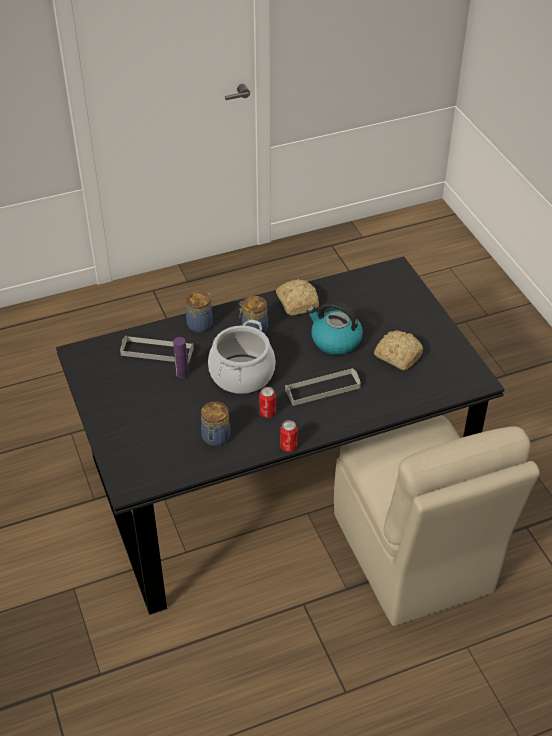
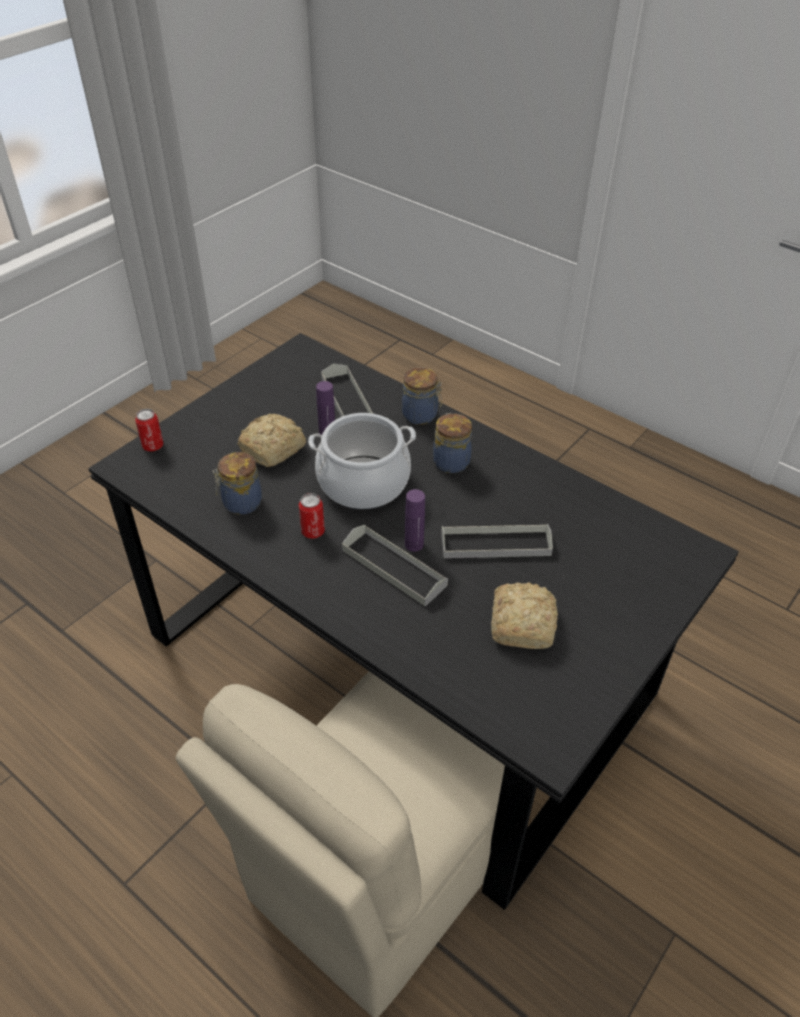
camera: 60 degrees right, 0 degrees up
(288, 446) = (266, 575): can -> can (153, 446)
(298, 302) = (534, 481): bread -> bread (274, 448)
(310, 373) = (414, 544): none -> purple bottle
(335, 340) = (495, 544): kettle -> grey tray

